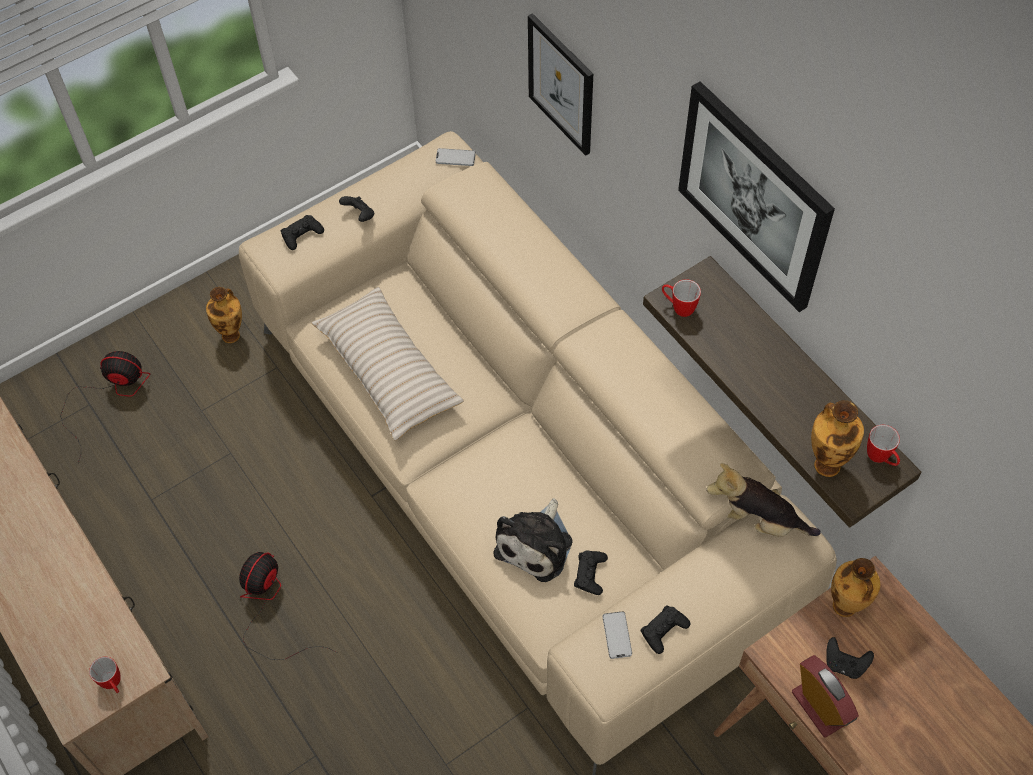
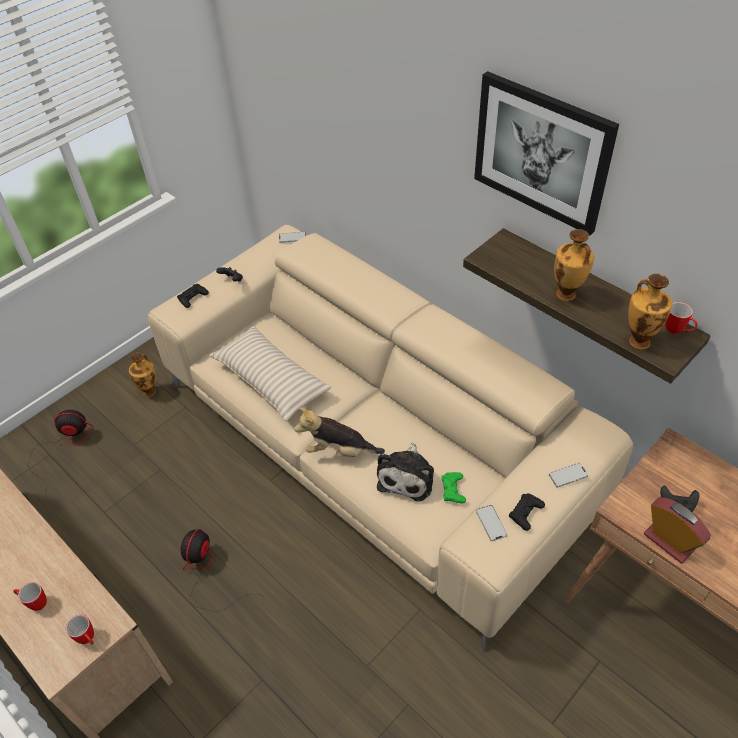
camera: 10 degrees left, 10 degrees down
(561, 84) = (368, 142): picture -> none
(590, 574) = (453, 490): black game controller -> green game controller
(678, 307) = (491, 261): mug -> mug (35, 603)
(733, 591) = (568, 475): none -> phone
(757, 520) = (569, 425): plush toy -> plush toy (339, 451)
(844, 607) = (660, 466): vase -> vase (566, 295)

